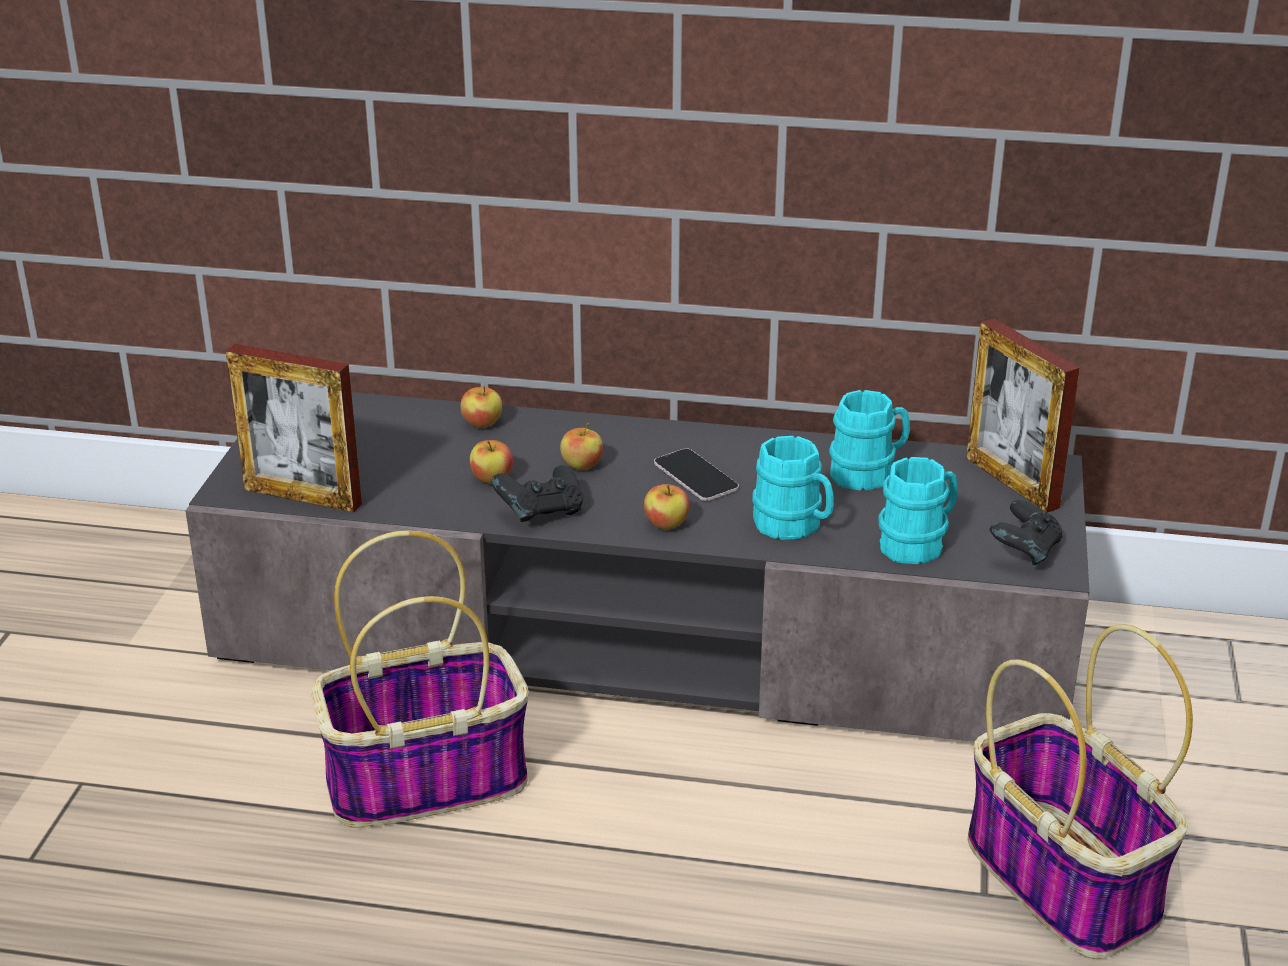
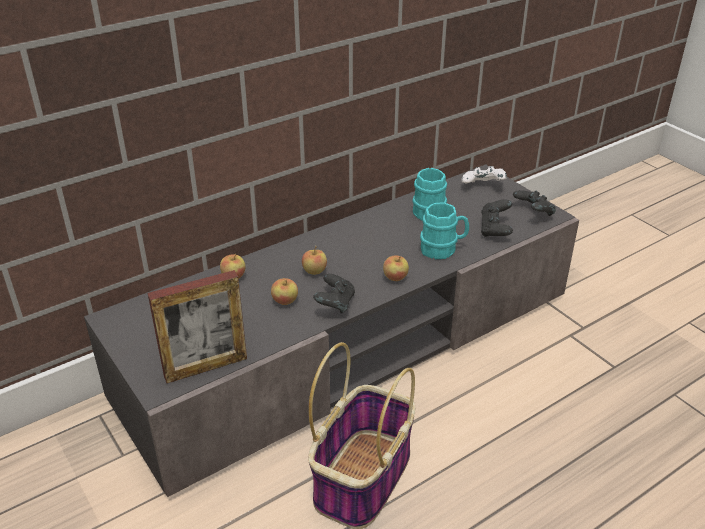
camera: 45 degrees left, 5 degrees up
(695, 476) = (369, 249): phone -> none
(918, 543) = (495, 230): turquoise mug -> black game controller
(1011, 482) = (483, 187): picture frame -> white game controller
(1065, 881) = (627, 343): basket -> none

